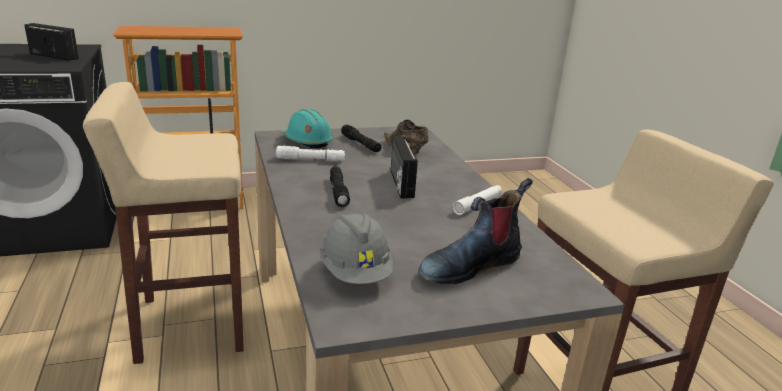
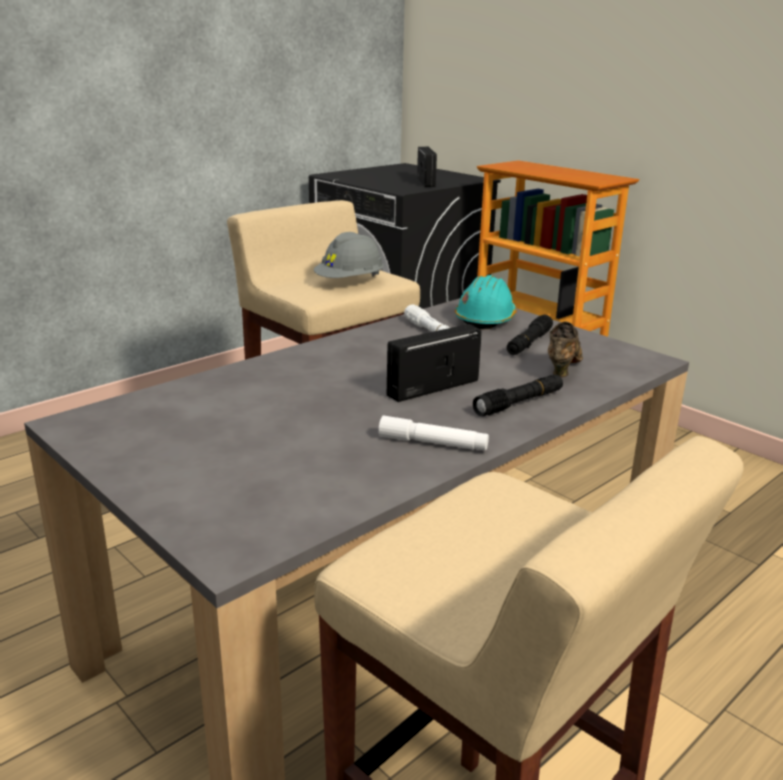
camera: 65 degrees right, 0 degrees up
(338, 191) = (360, 363): black flashlight -> black flashlight (519, 403)
(356, 273) = (170, 410): grey hard hat -> grey hard hat (349, 282)
(470, 265) = (239, 465): boot -> none

